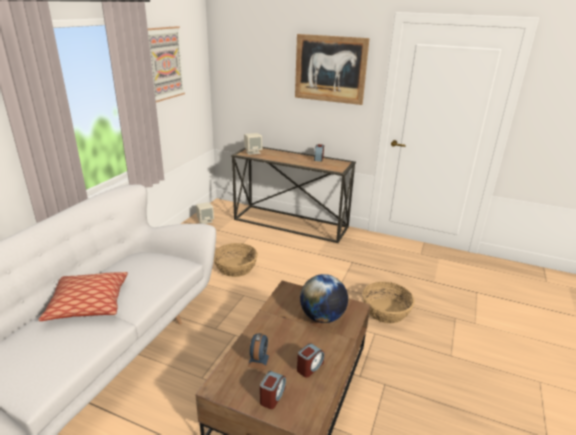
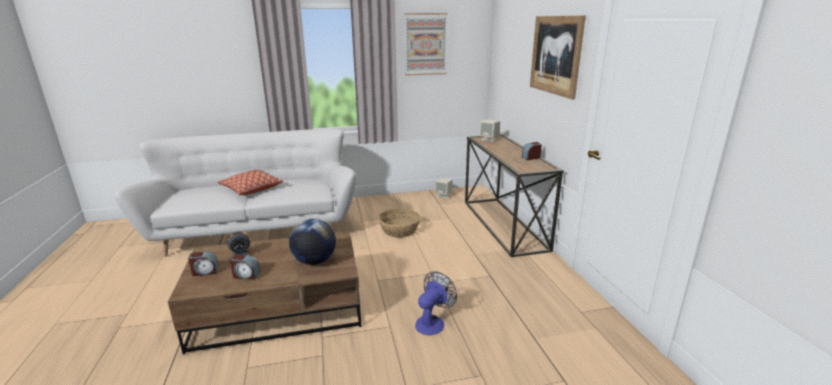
camera: 55 degrees right, 5 degrees down
(385, 311) = (433, 322): basket -> fan

